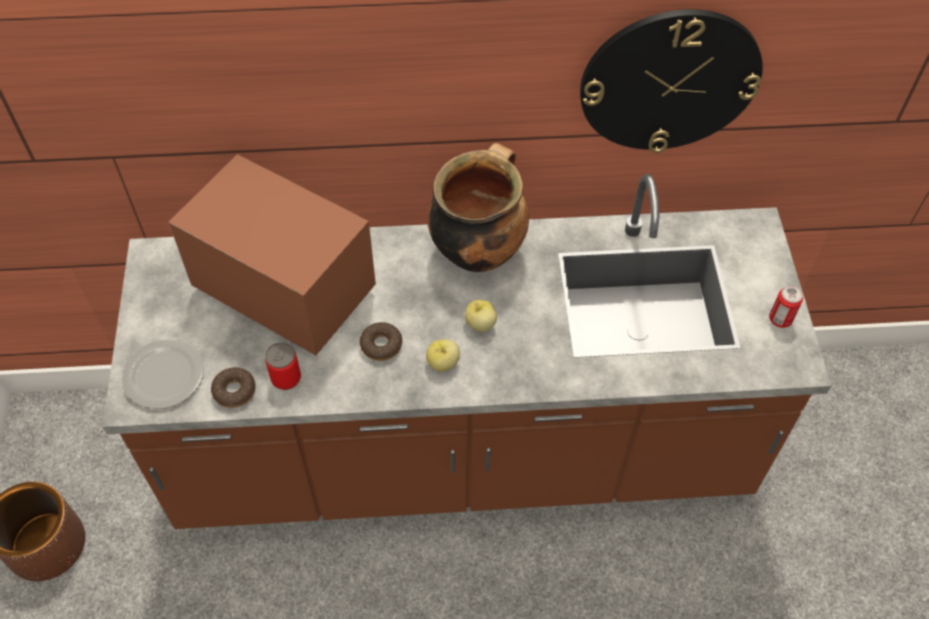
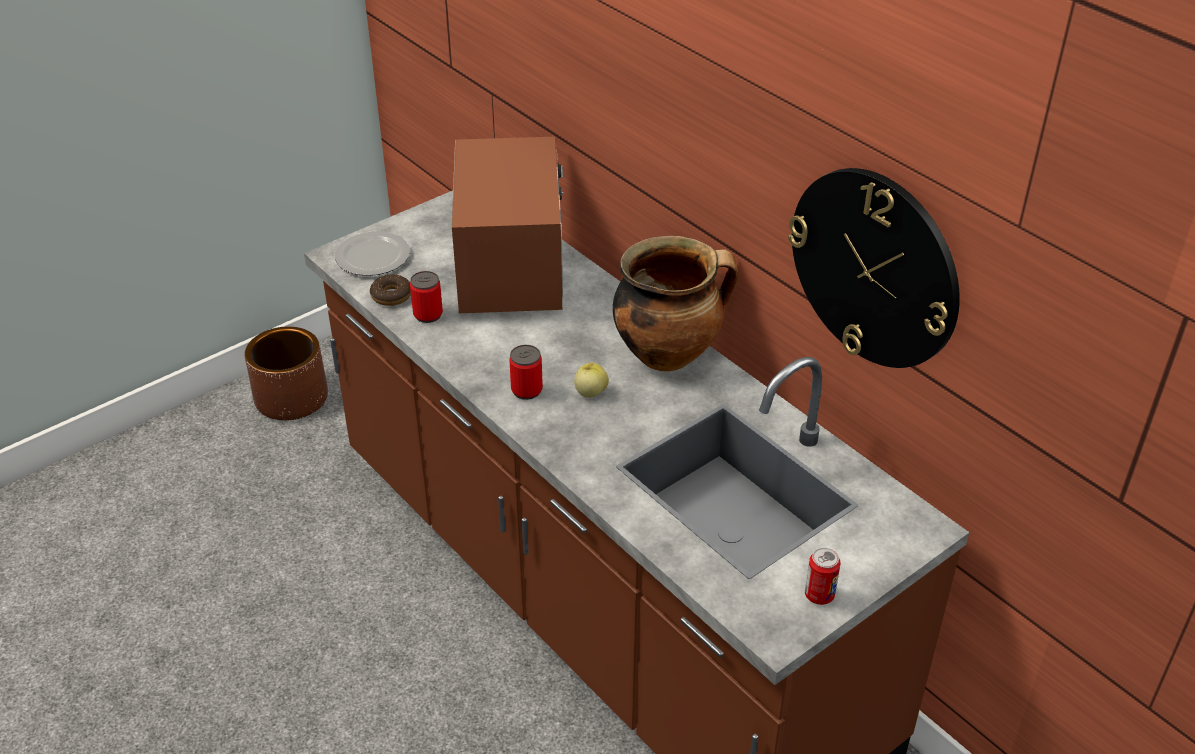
camera: 55 degrees right, 15 degrees down
(381, 345) = (510, 347): donut -> none
(443, 363) = (526, 390): apple -> can

